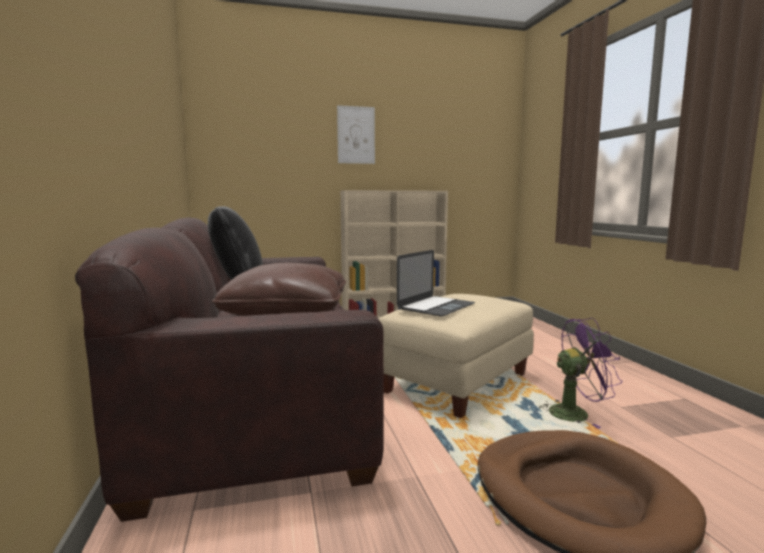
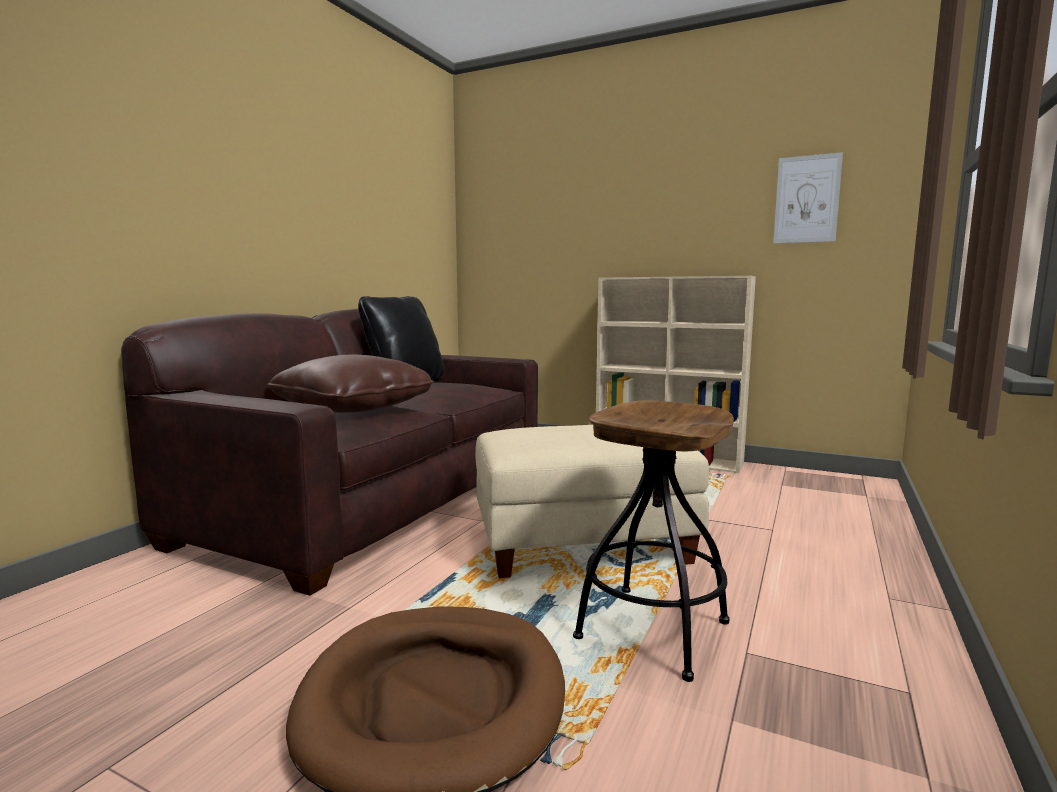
camera: 40 degrees right, 0 degrees up
(356, 135) = (636, 203): picture -> picture (807, 199)
(436, 306) = (543, 431): laptop -> none
(575, 413) = (653, 629): purple fan -> brown stool

